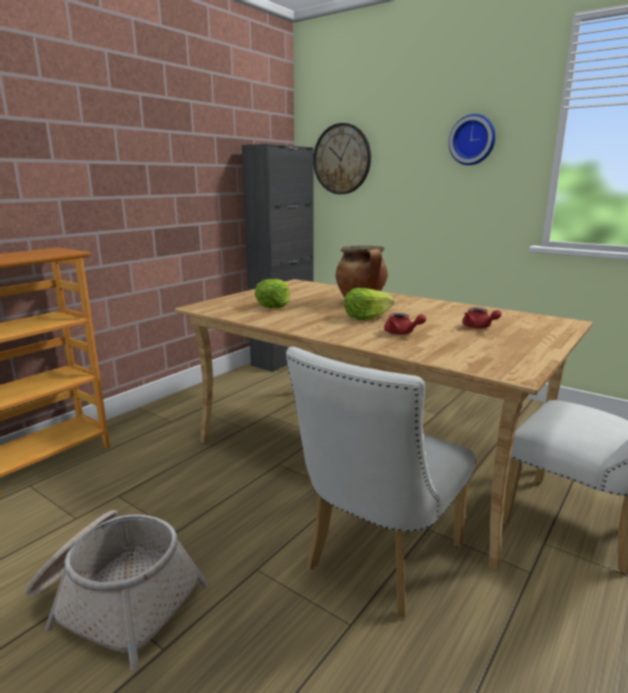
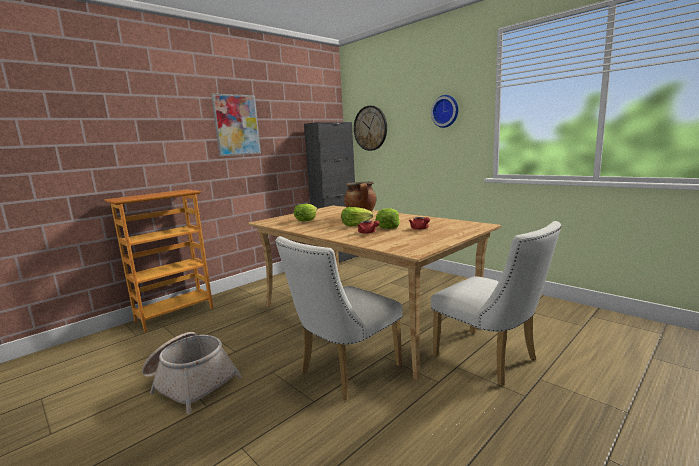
camera: 10 degrees right, 5 degrees down
(139, 139) = (236, 125): none -> picture
(424, 322) = (388, 227): none -> lettuce

